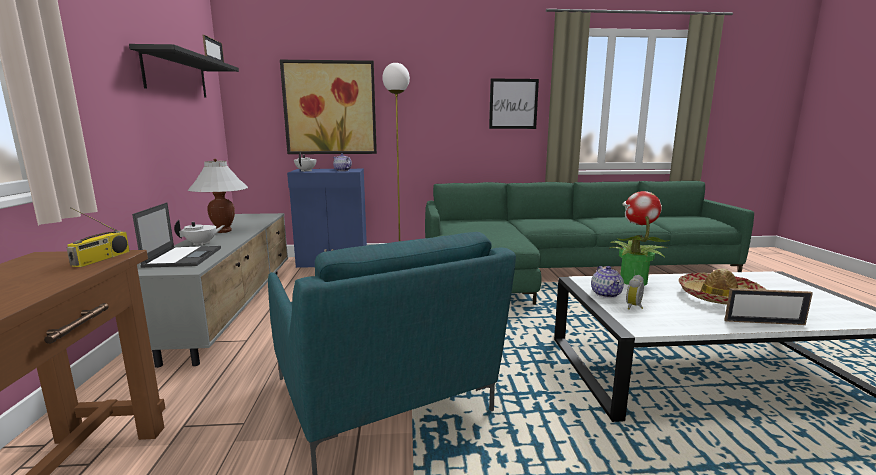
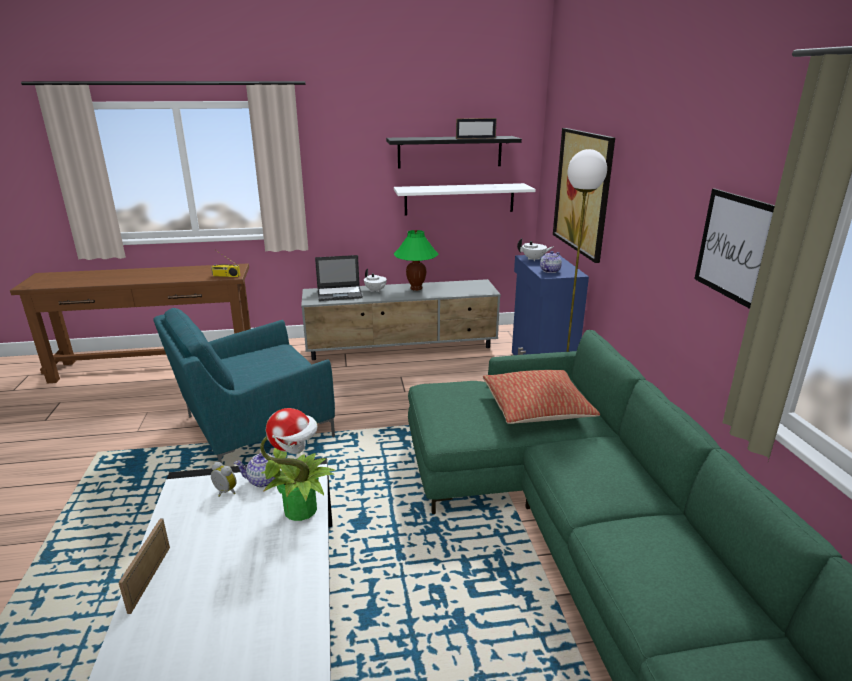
camera: 85 degrees right, 10 degrees up
(189, 132) = (459, 199): none -> white shelf
(223, 231) = (416, 288): white table lamp -> green table lamp
(487, 225) = (536, 409): none -> pillow
(719, 297) = (230, 571): hat -> none

